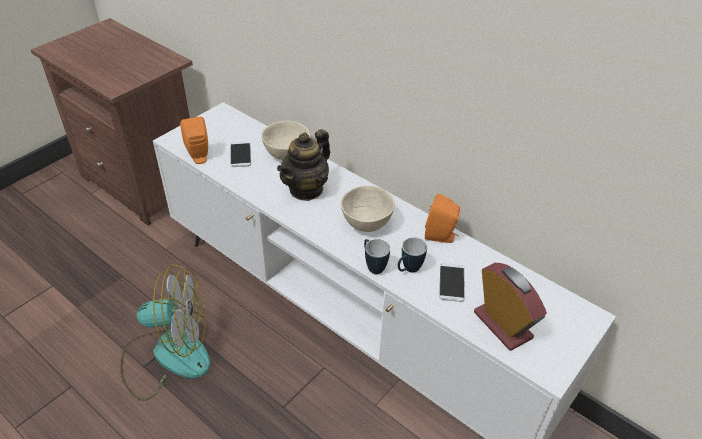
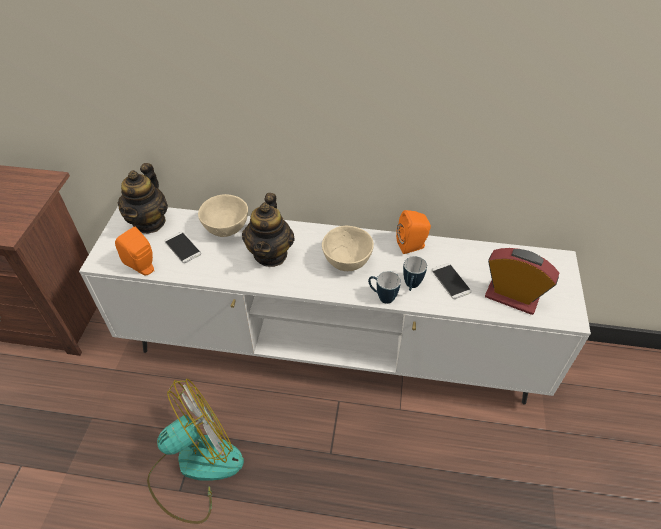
camera: 30 degrees left, 5 degrees up
(232, 125) = (149, 222): none -> teapot

